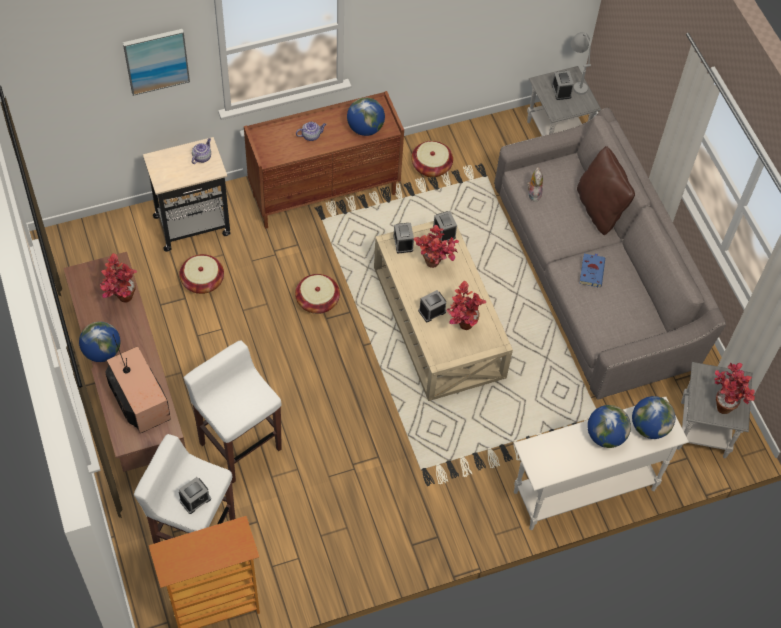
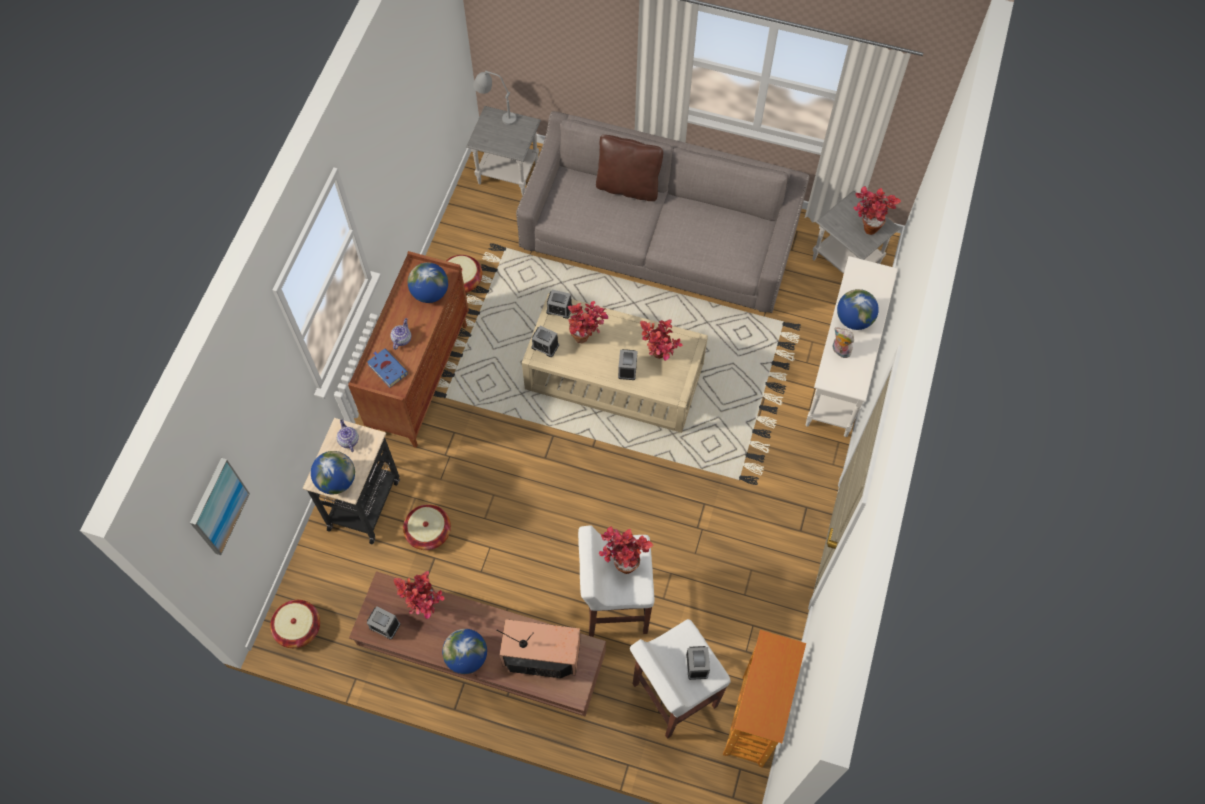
camera: 50 degrees left, 5 degrees up
(156, 60) = (266, 399): picture -> picture (218, 506)
(243, 395) = (622, 561): none -> potted plant
(317, 300) = (522, 453): basket -> basket (298, 628)
(533, 193) = (576, 221): plush toy -> plush toy (839, 351)
(561, 91) = (499, 133): alarm clock -> alarm clock (384, 626)
(591, 271) = (680, 231): blue book -> blue book (387, 368)
(649, 427) = (867, 285): globe -> globe (337, 481)

